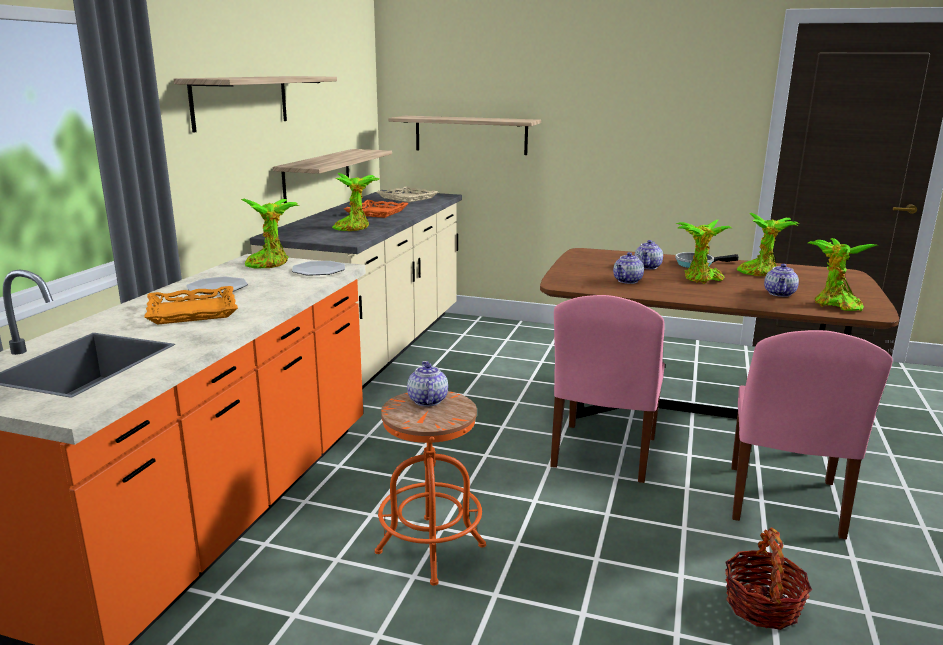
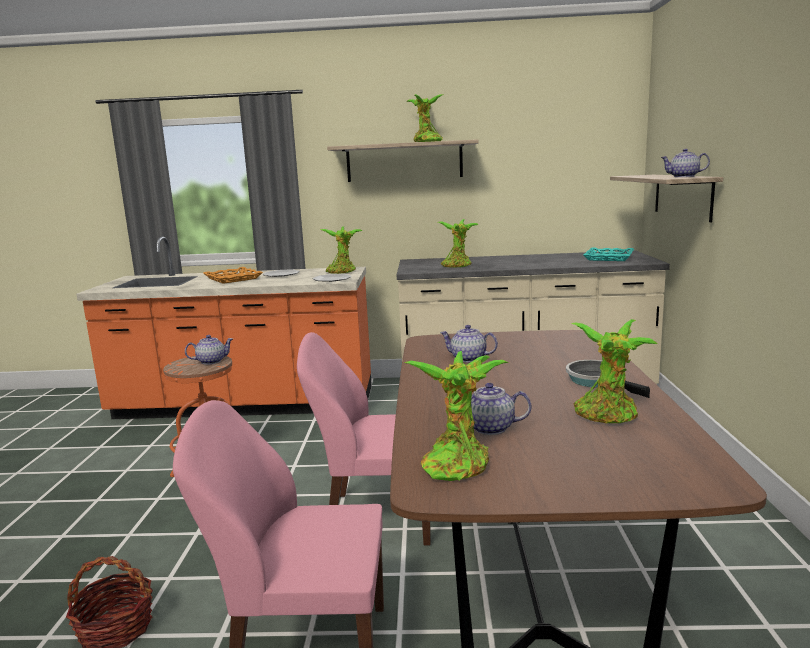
camera: 75 degrees right, 5 degrees down
(317, 176) = (508, 225): shelf -> none
(376, 212) = (525, 261): orange tray -> none
(408, 198) = (609, 258): beige tray -> turquoise tray
(648, 267) = (546, 361): teapot -> teapot (683, 176)
(701, 279) = (514, 386): potted plant -> potted plant (426, 142)

